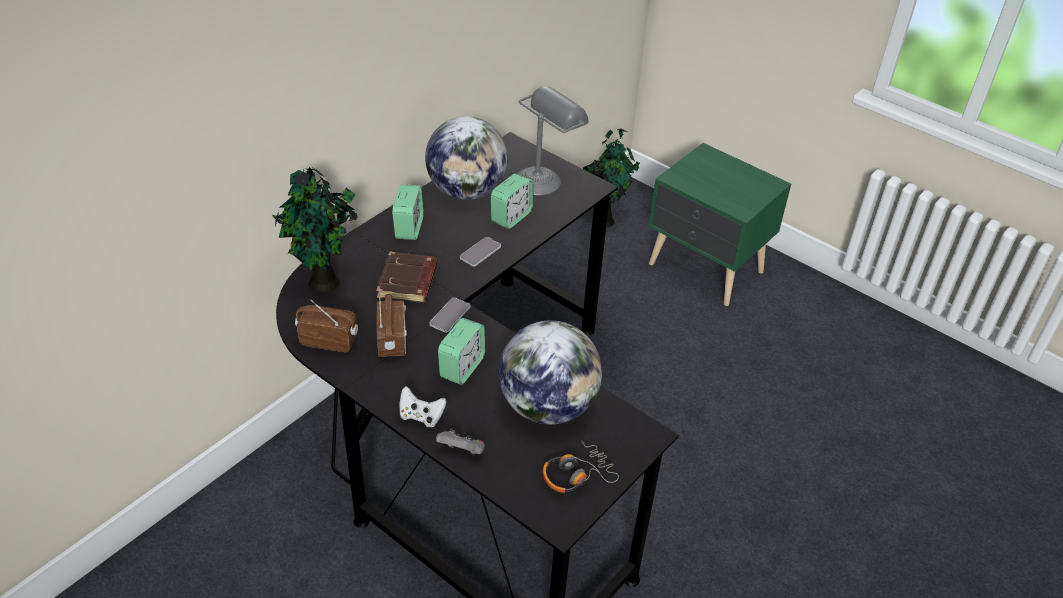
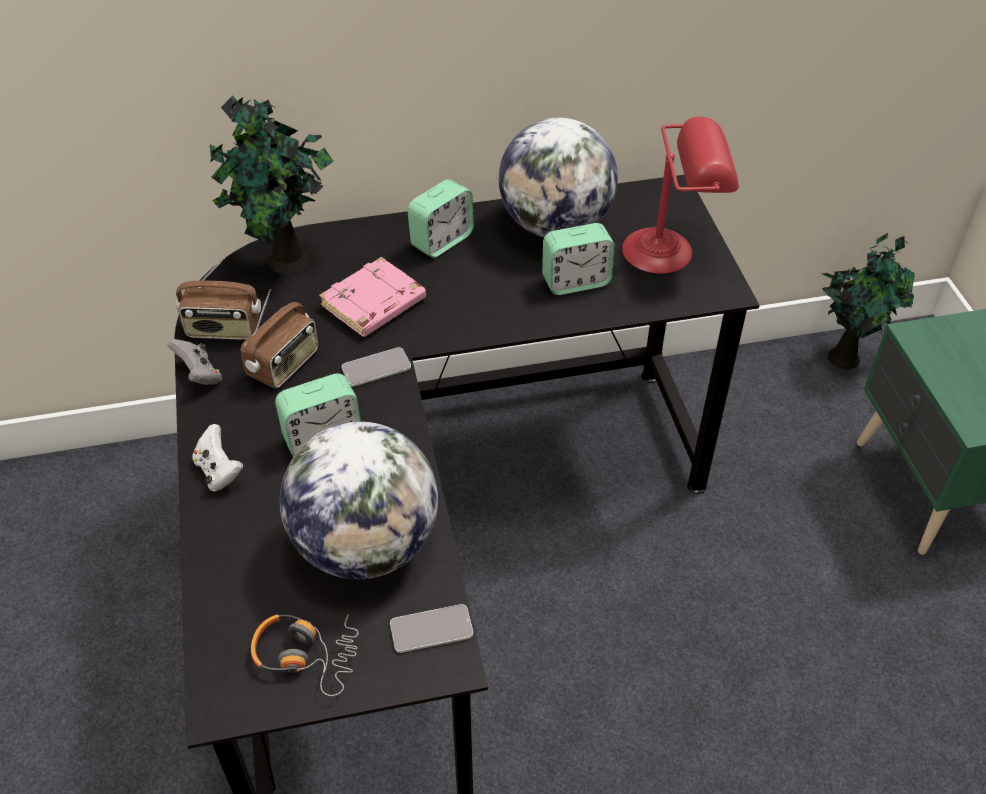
camera: 40 degrees right, 5 degrees up
(329, 340) = (223, 329): radio -> radio turned 135 degrees clockwise
(408, 282) = (374, 304): brown book -> pink book
(462, 451) = (215, 540): grey game controller -> grey game controller (199, 375)
(480, 252) = (492, 308): phone -> phone (431, 629)
(544, 176) = (672, 248): grey table lamp -> red table lamp

